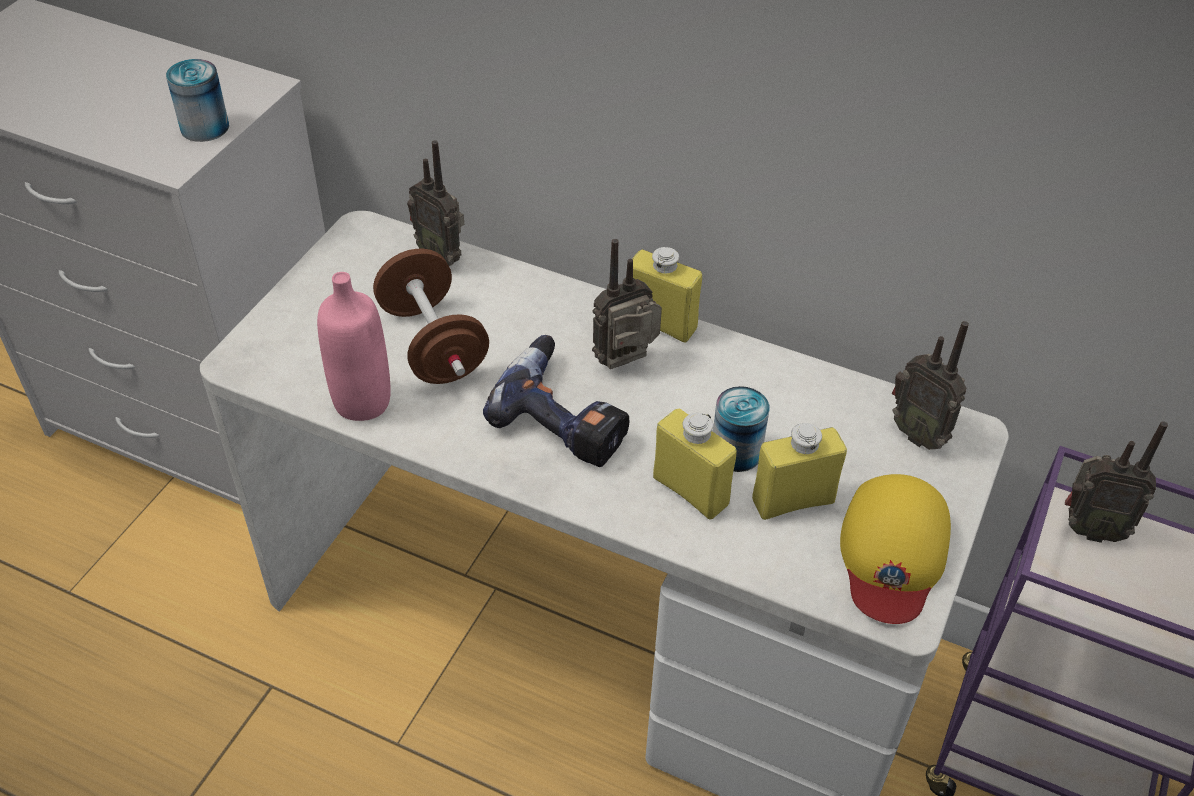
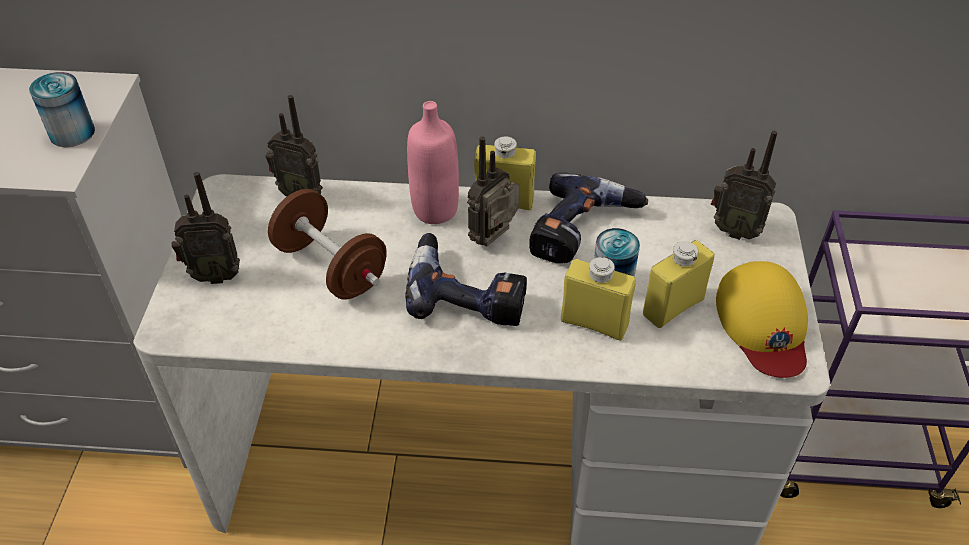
camera: 20 degrees left, 0 degrees up
(362, 402) = (295, 331): pink bottle -> pink bottle (435, 210)
(734, 384) = (583, 231): none -> power drill
(1089, 529) = (870, 265): radio -> radio (214, 275)

